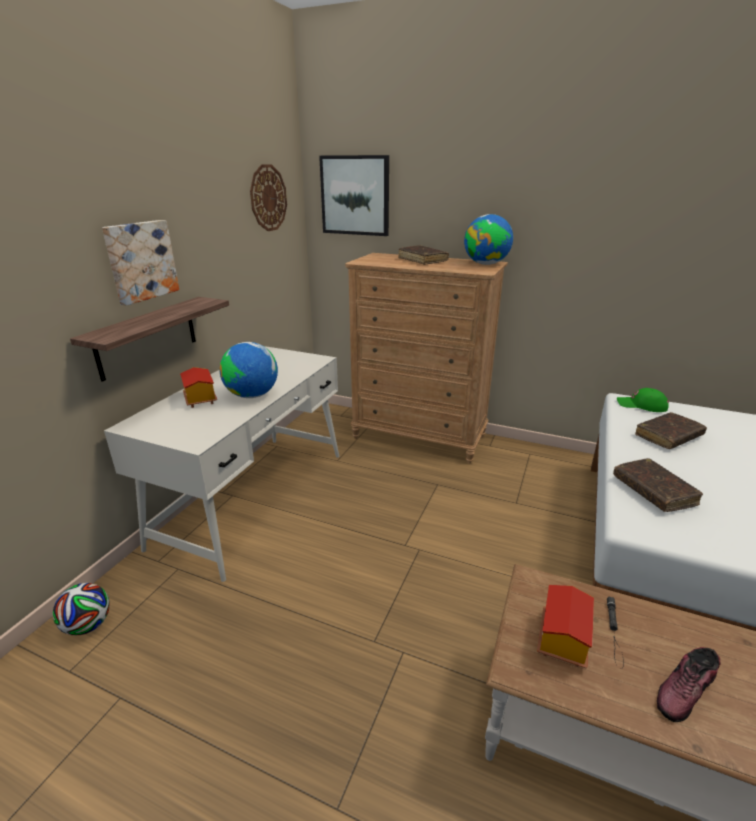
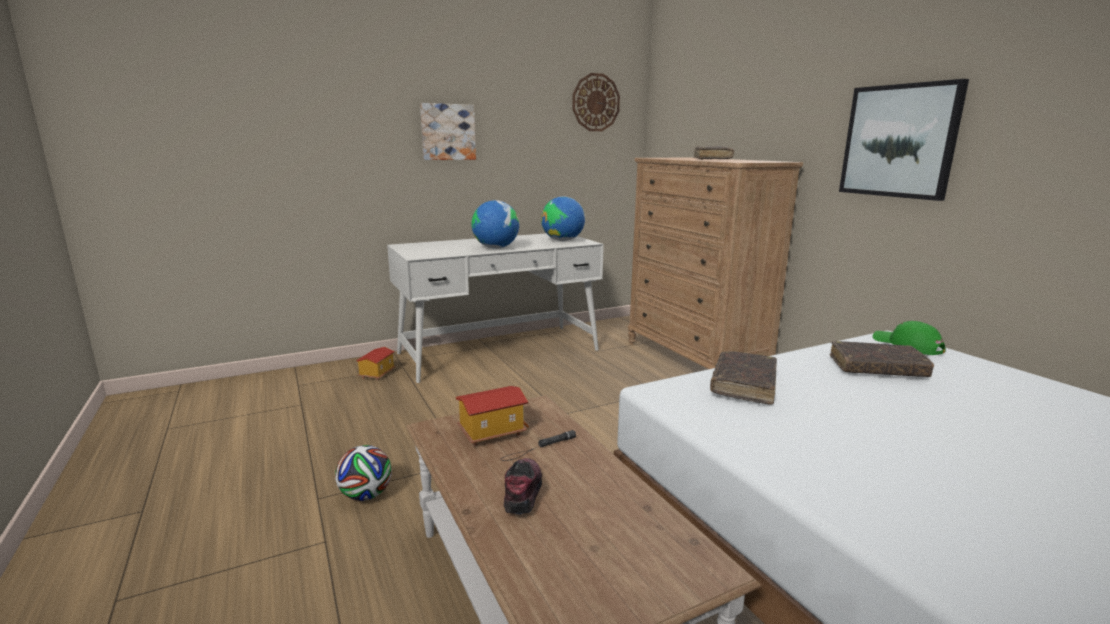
camera: 40 degrees right, 10 degrees down
(88, 625) = (329, 372): football -> football (366, 495)
(147, 337) = (442, 190): shelf -> none
(199, 399) = (461, 244): toy house -> toy house (377, 374)
(355, 195) = (682, 102): picture -> picture (899, 141)
(486, 264) = (768, 161): globe -> globe (562, 240)
(684, 691) = (522, 492): shoe -> shoe turned 90 degrees clockwise

